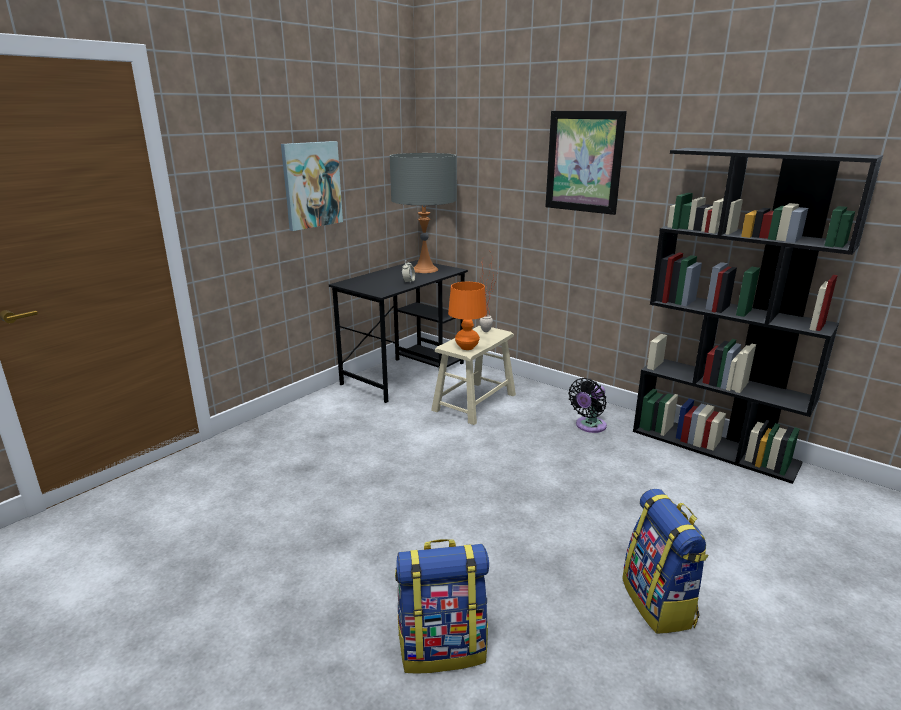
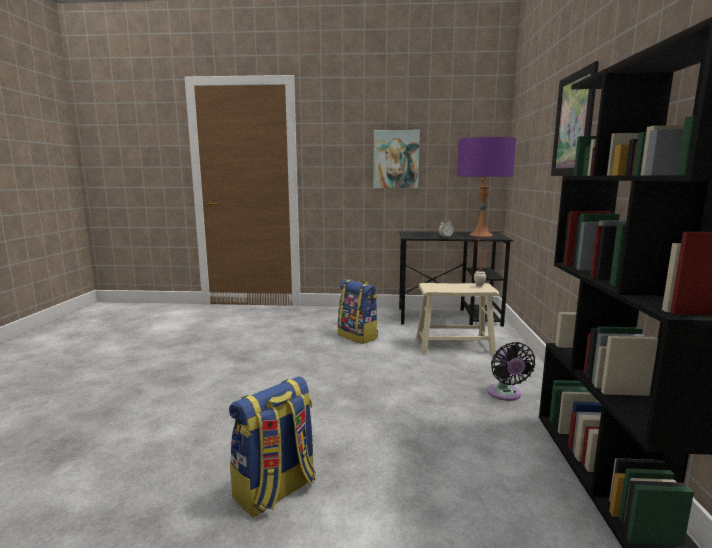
camera: 55 degrees right, 10 degrees down
(425, 269) = (481, 235): grey table lamp -> purple table lamp
(443, 647) = (169, 414): backpack -> backpack (358, 336)
(467, 347) = (437, 288): orange table lamp -> none
(589, 426) = (505, 394): black fan -> black fan turned 105 degrees counterclockwise

